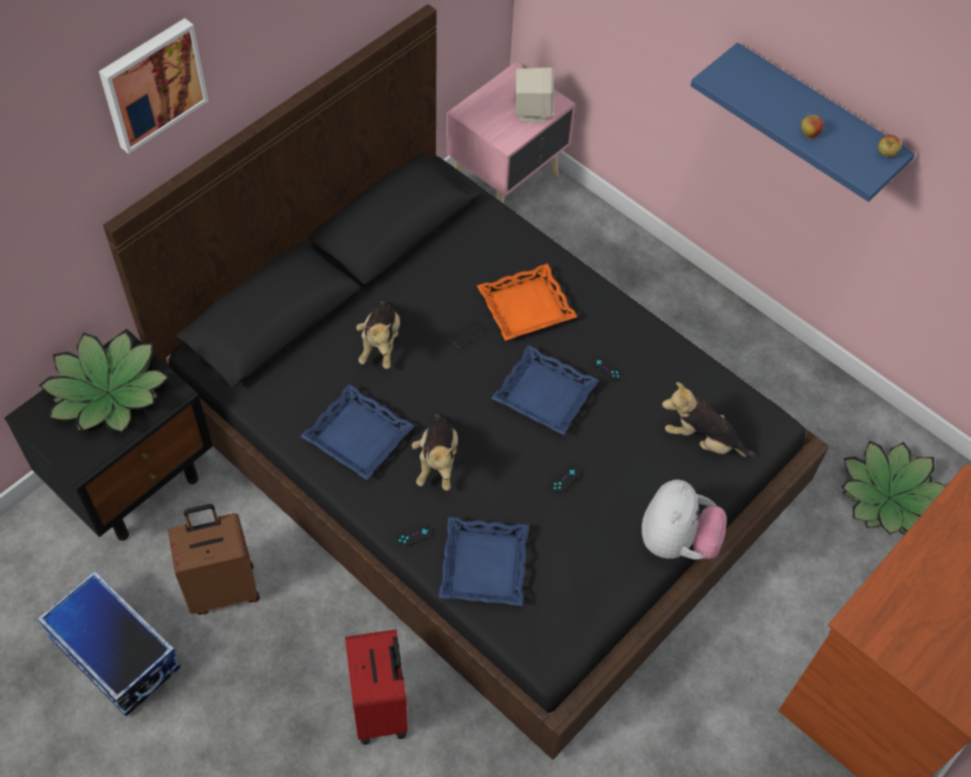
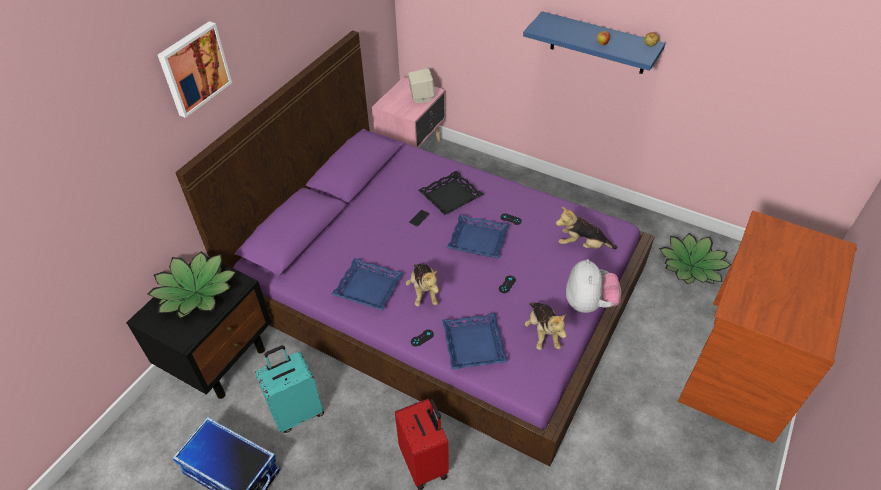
camera: 10 degrees left, 10 degrees down
(223, 588) = (297, 412): brown suitcase -> turquoise suitcase
(380, 344) = (367, 234): plush toy -> plush toy (542, 333)
(480, 442) = (440, 288): black bed -> purple bed
(526, 308) = (451, 197): orange tray -> black tray

